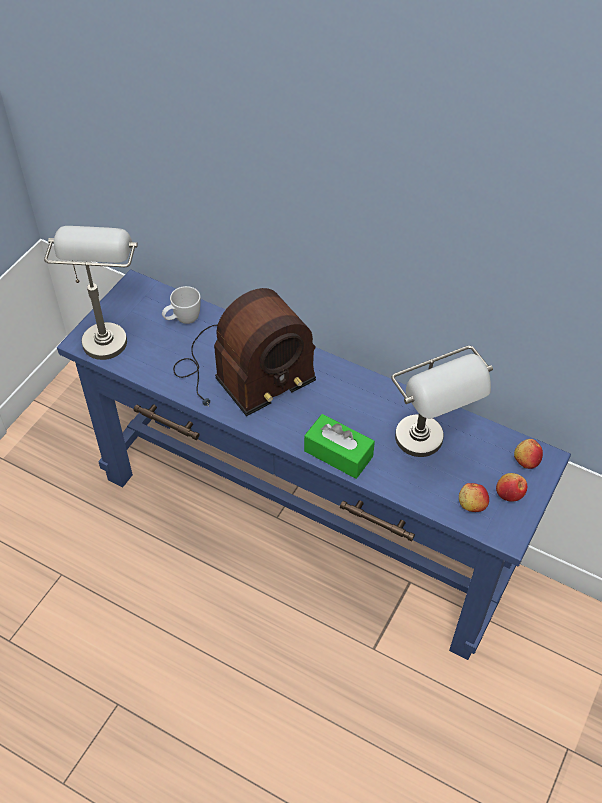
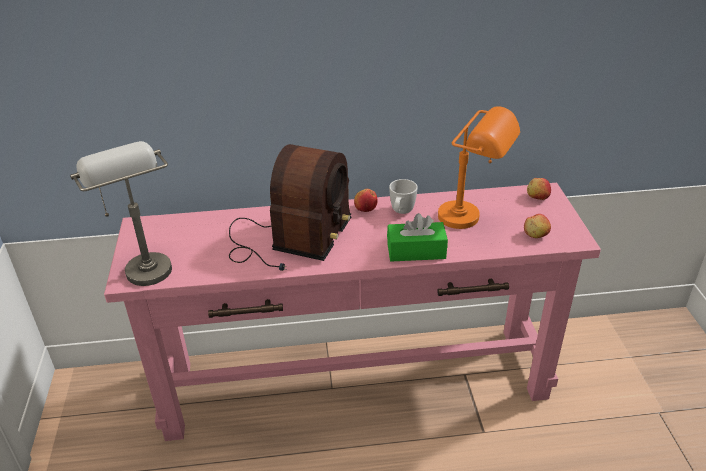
camera: 35 degrees left, 15 degrees down
(182, 320) = (204, 229): white mug -> white mug (401, 213)
(302, 525) = (355, 382): blue console table -> pink console table
(429, 449) = (472, 220): grey table lamp -> orange table lamp
(509, 493) = (549, 218): apple -> apple (365, 208)

